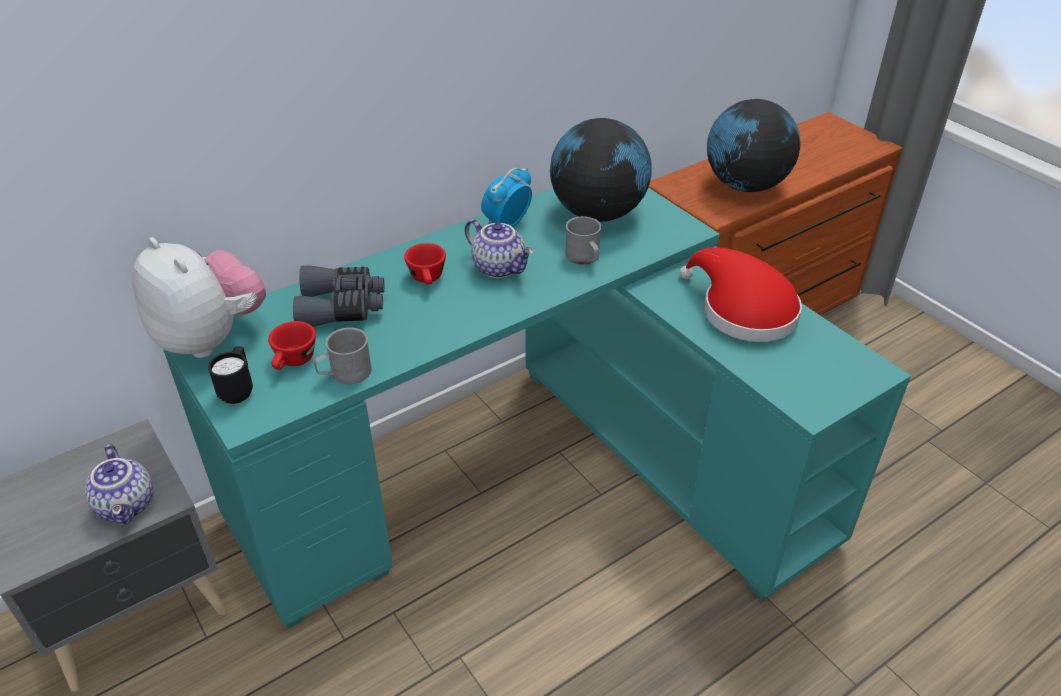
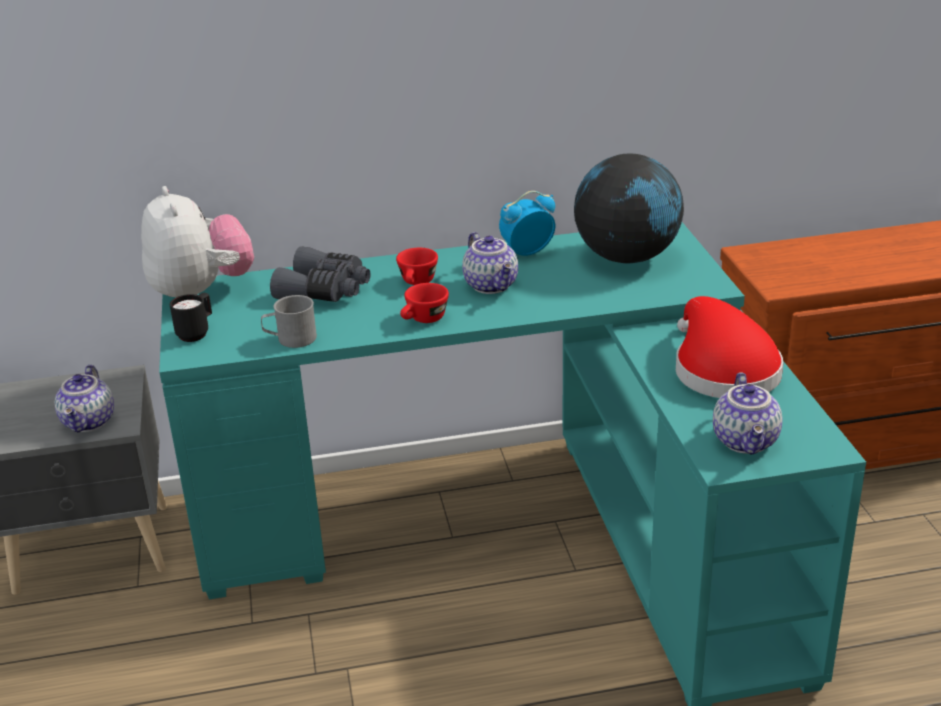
camera: 25 degrees right, 10 degrees down
(294, 362) = (255, 322): red cup -> red cup (423, 320)
(585, 258) = (582, 292): grey mug -> none
(745, 186) = (833, 267): globe -> none
(812, 380) = (747, 441): none -> teapot

